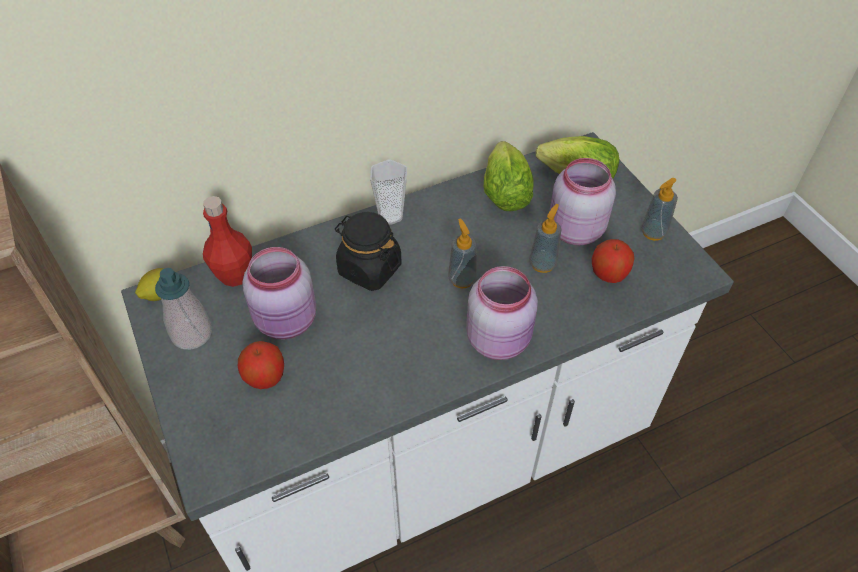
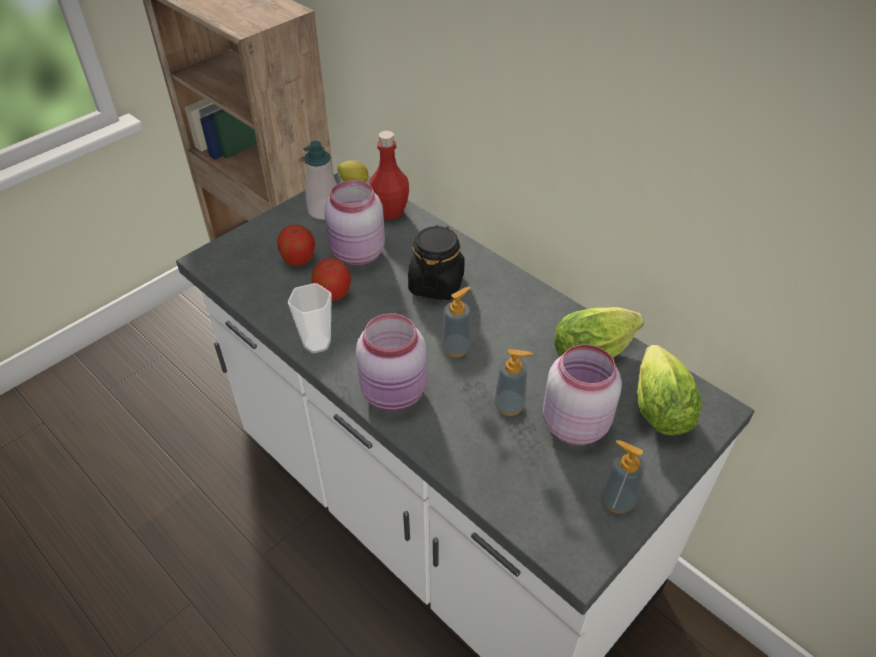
camera: 70 degrees right, 5 degrees down
(391, 215) = (509, 279): cup -> cup (317, 343)
(608, 274) = (525, 467): apple -> apple (333, 294)

